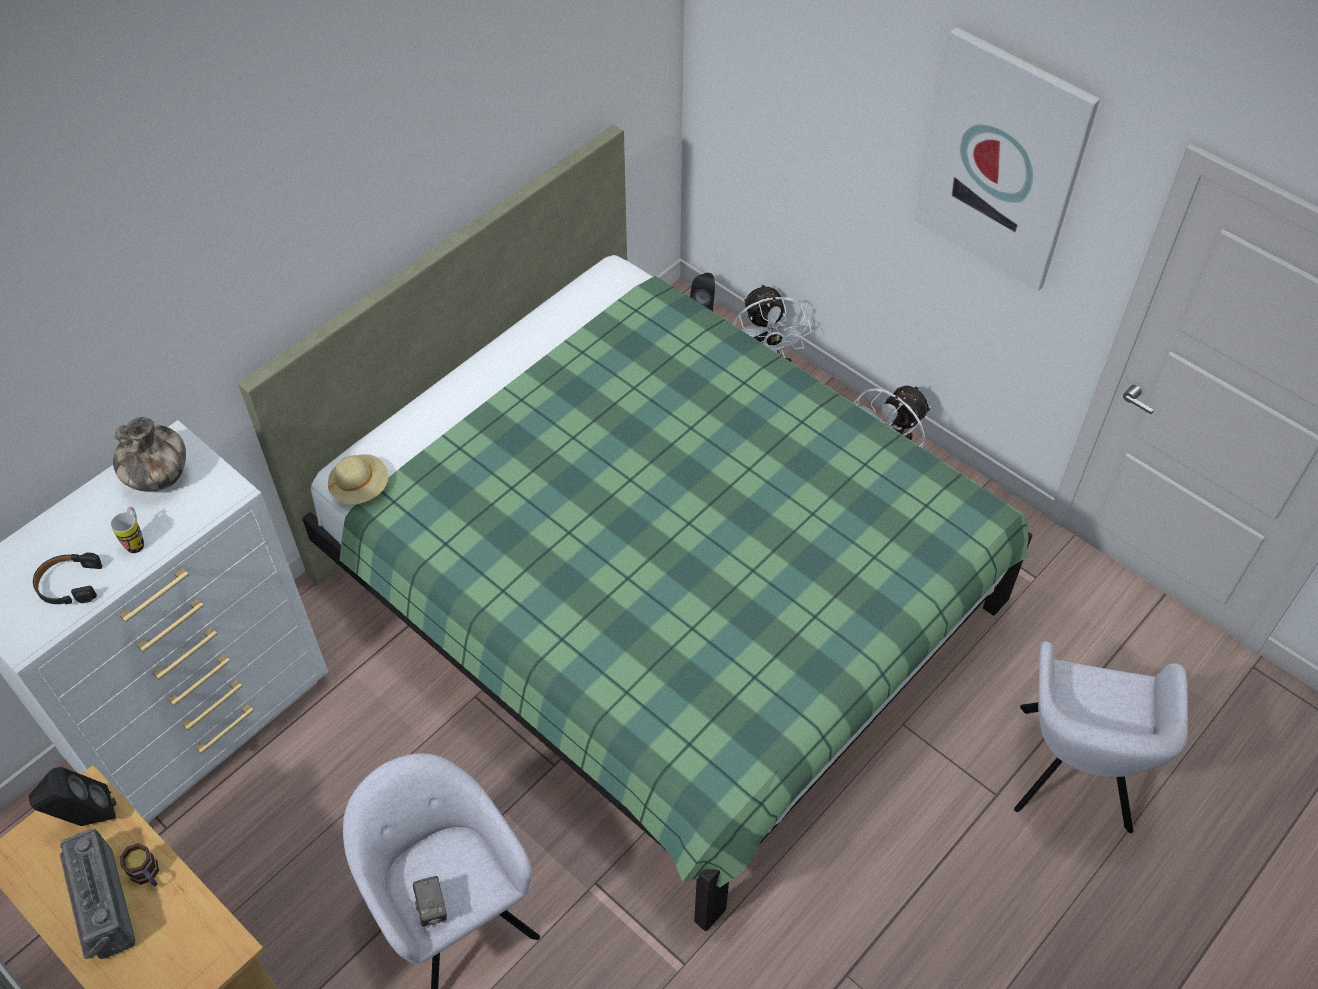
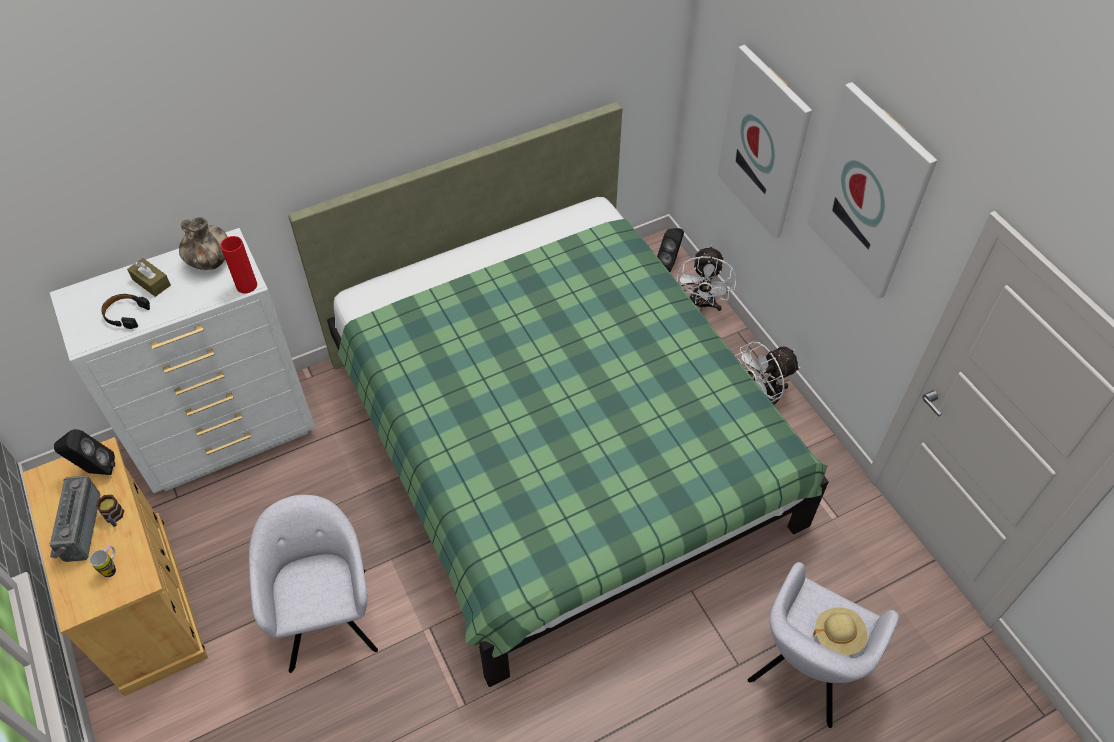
camera: 20 degrees right, 0 degrees up
(86, 530) = (151, 282): none -> brown tissue box
(137, 541) = (178, 298): mug -> mug (112, 567)
(228, 495) = (246, 285): none -> red vase
(360, 488) = (362, 309): beige hat -> beige hat (838, 636)
(432, 908) = (296, 604): camera -> none
(827, 133) = (764, 143): none -> picture

